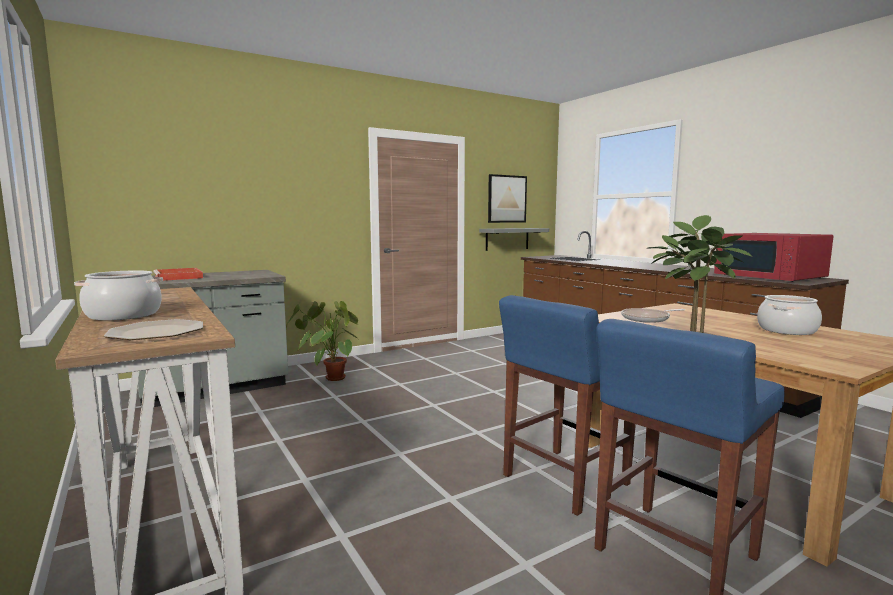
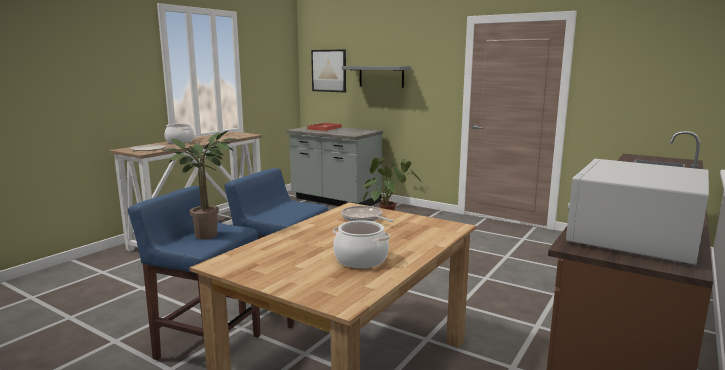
camera: 65 degrees right, 5 degrees up
(507, 199) = (637, 80): picture -> picture (329, 70)
(507, 239) = (632, 129): grey shelf -> grey shelf (381, 76)
(770, 276) = (633, 237): red microwave -> white microwave

